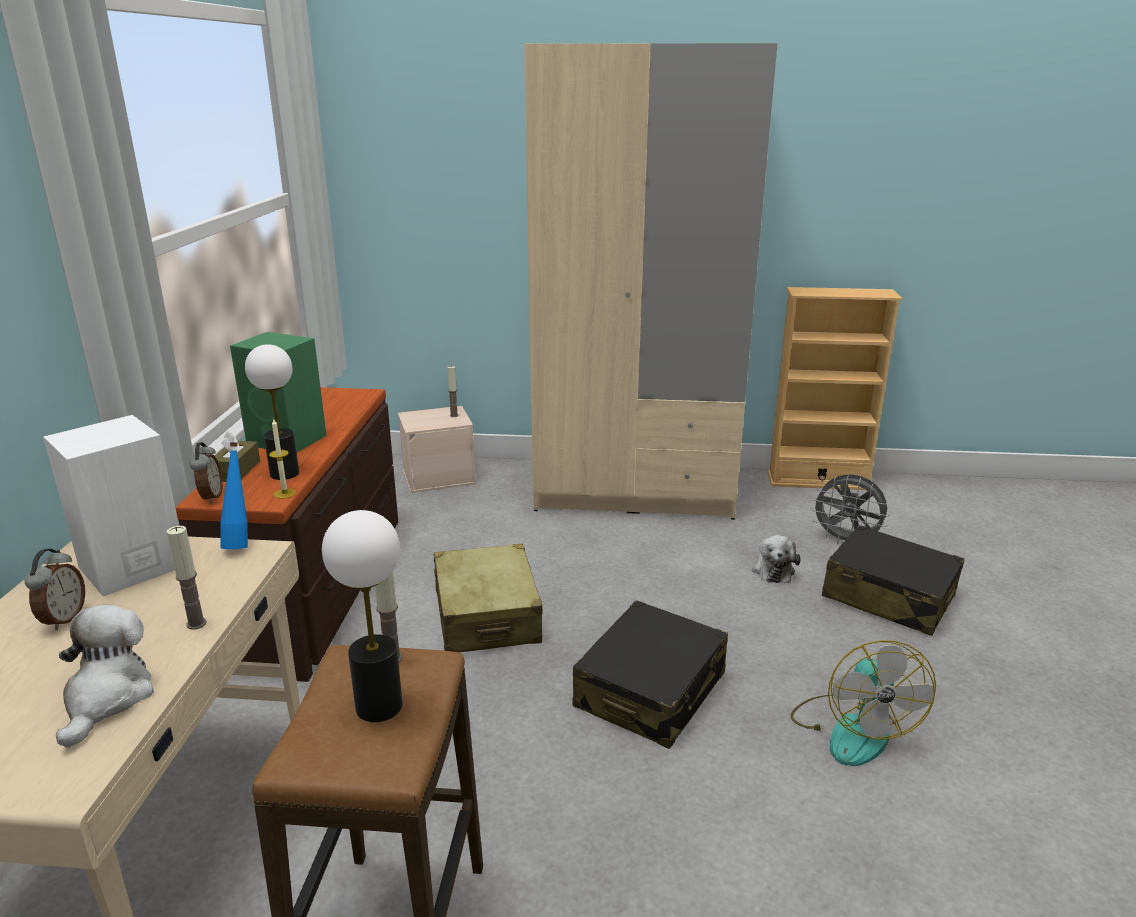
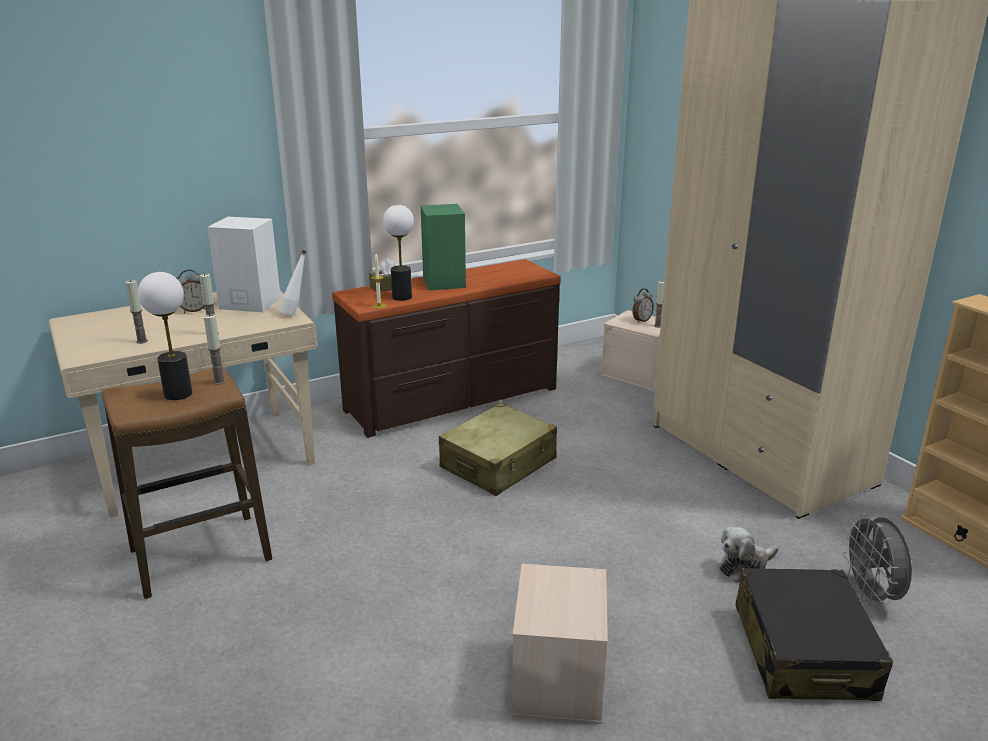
camera: 55 degrees right, 0 degrees up
(107, 698) = (142, 341): plush toy -> candle
(210, 497) = (352, 293): alarm clock -> alarm clock (641, 320)
(240, 543) = (296, 313): blue bottle -> white bottle
(651, 691) = (495, 561): black suitcase -> none
(852, 729) = (559, 681): fan -> beige storage box

